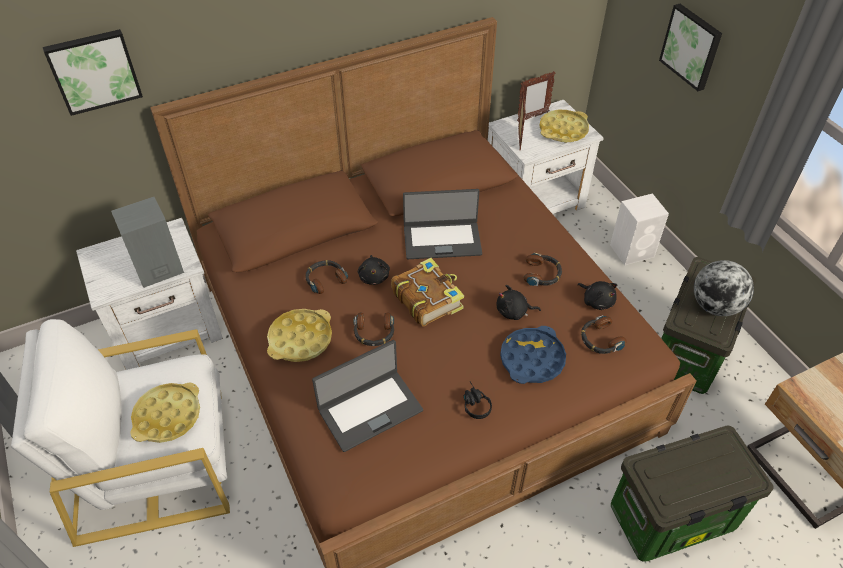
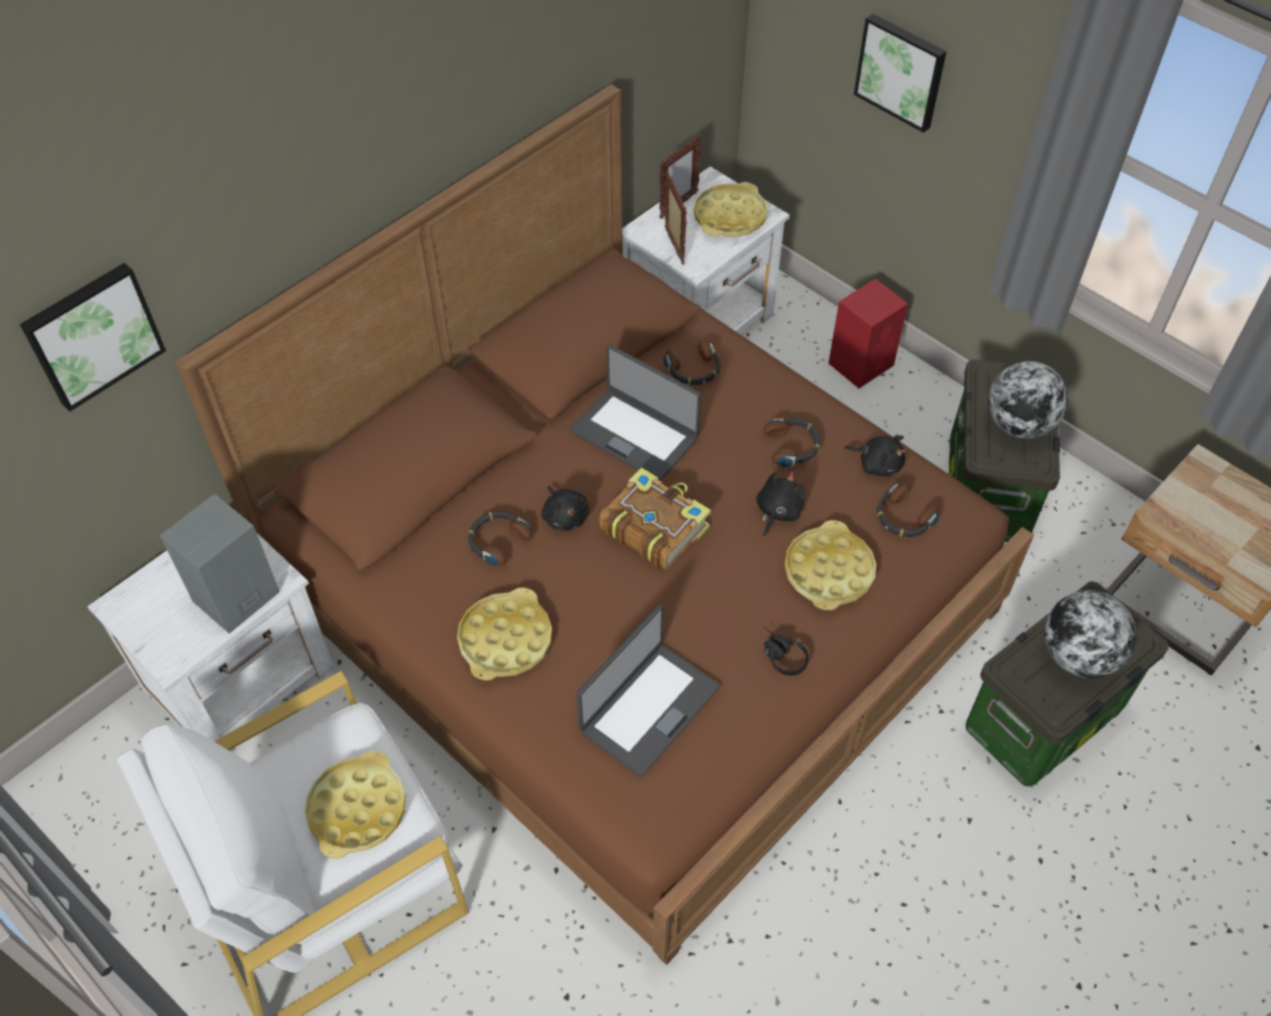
camera: 20 degrees left, 5 degrees up
(374, 333) = (603, 599): headphones -> headphones (693, 370)
(442, 240) = (635, 434): laptop -> laptop turned 60 degrees clockwise
(514, 312) = (777, 512): black plush toy -> black plush toy turned 135 degrees clockwise
(532, 359) = (828, 571): blue tray -> yellow tray
(632, 250) = (862, 363): white speaker -> red speaker
(698, 473) = (1078, 655): none -> globe

